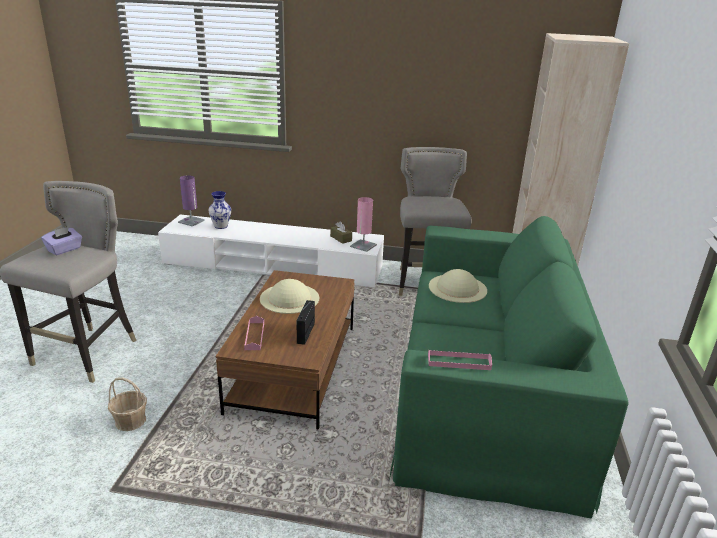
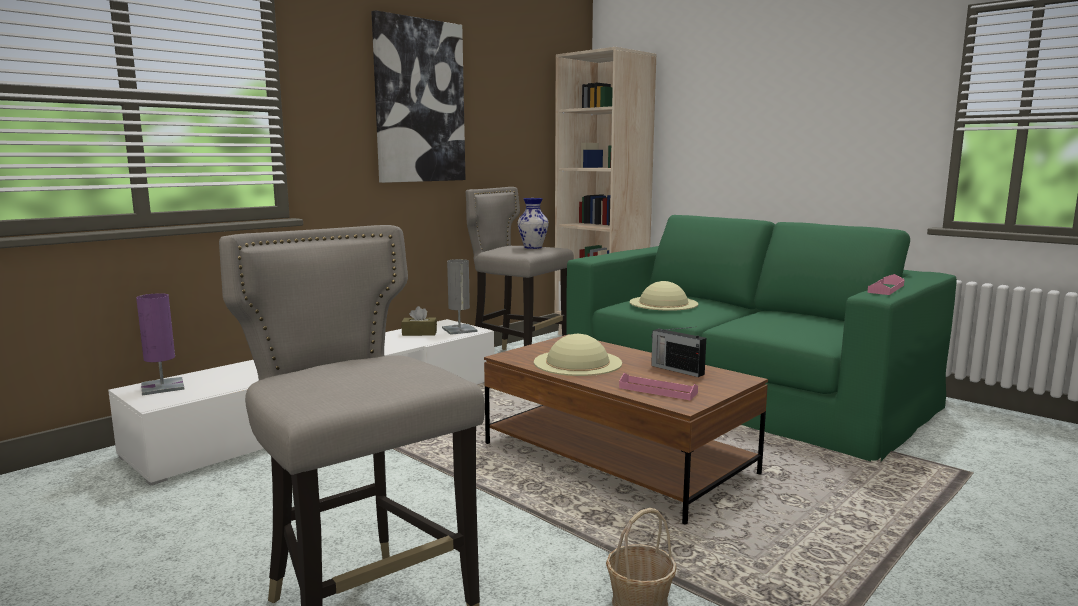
camera: 55 degrees left, 15 degrees down
(64, 250) = (335, 370): purple tissue box -> none
(220, 226) = (232, 374): vase -> vase (532, 247)
(363, 246) = (459, 330): pink table lamp -> grey table lamp
(390, 75) = (419, 101): none -> picture

